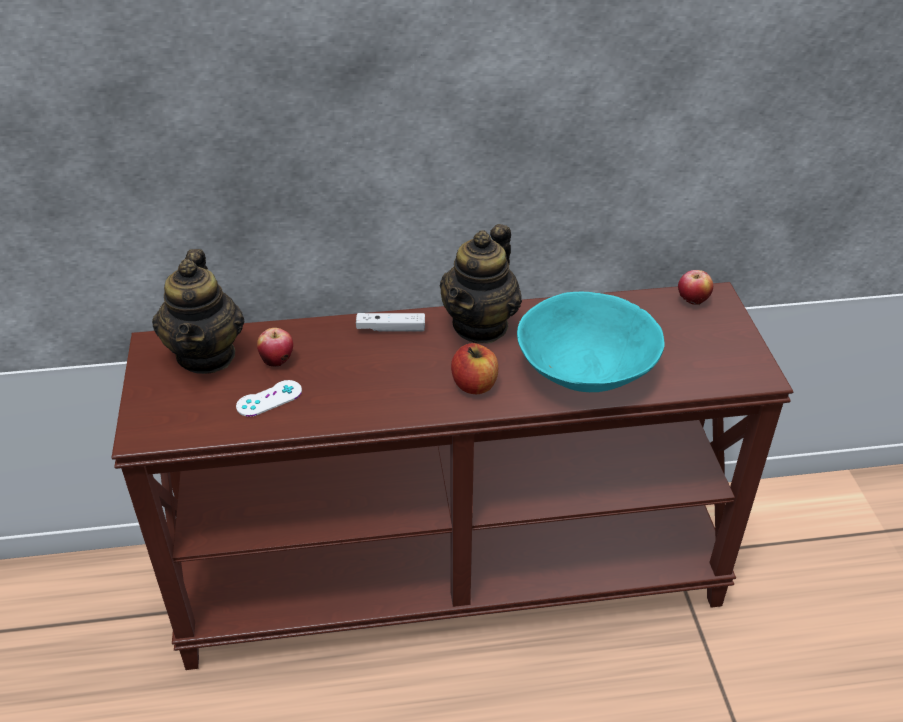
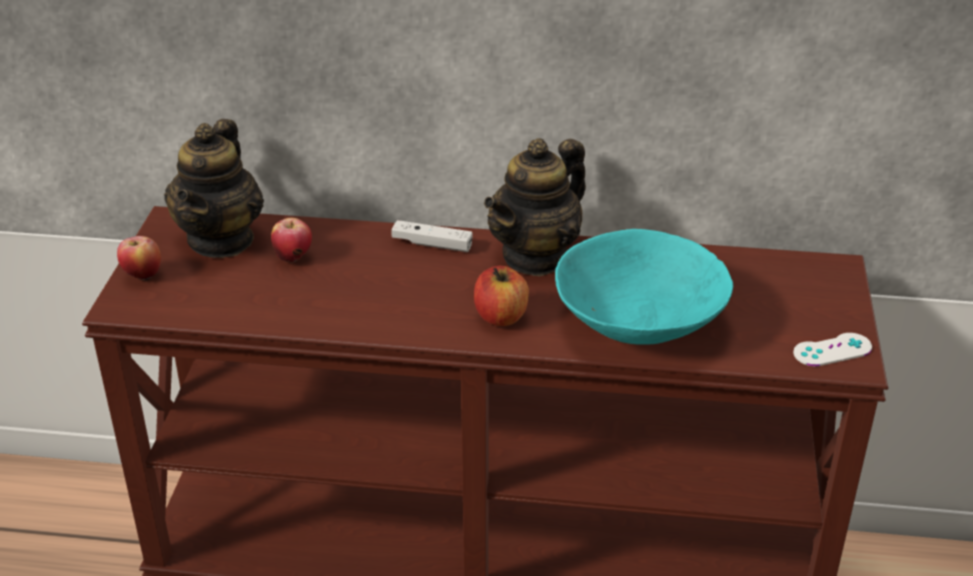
camera: 15 degrees right, 5 degrees down
(269, 398) = (268, 293): white game controller -> white game controller (832, 350)
(692, 302) = (804, 269): apple -> apple (142, 276)

